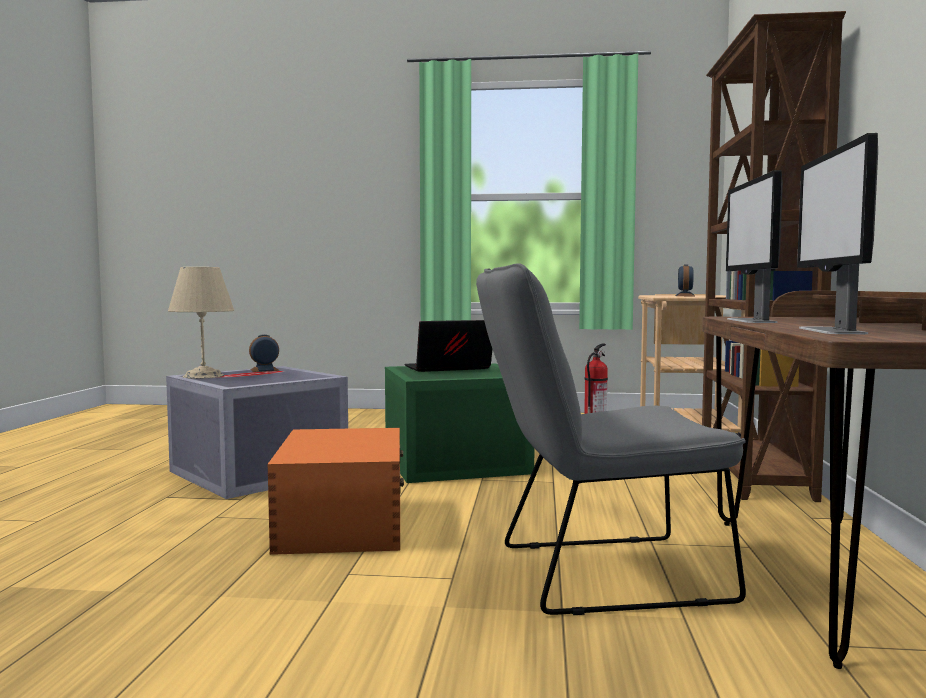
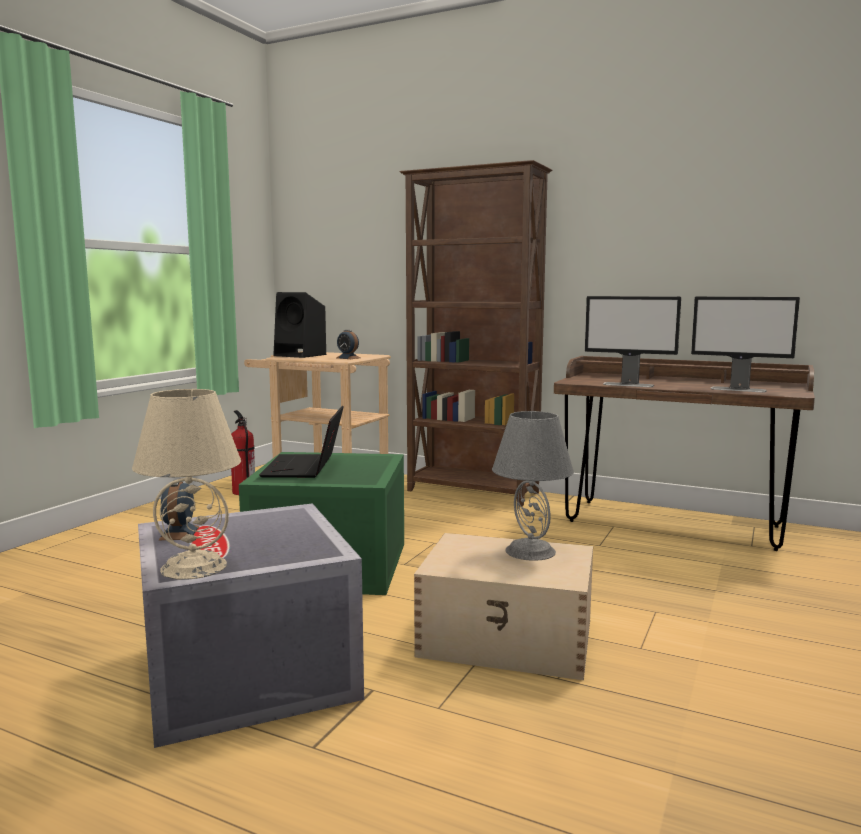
camera: 70 degrees left, 5 degrees up
(341, 525) = (508, 639): orange storage box -> beige storage box
(366, 446) = (529, 551): none -> grey table lamp
(595, 574) = (653, 570): grey chair -> none
(669, 294) = (301, 355): none -> black speaker

